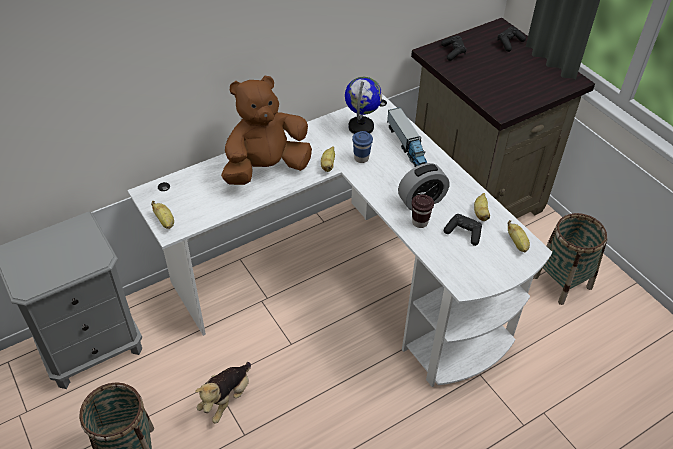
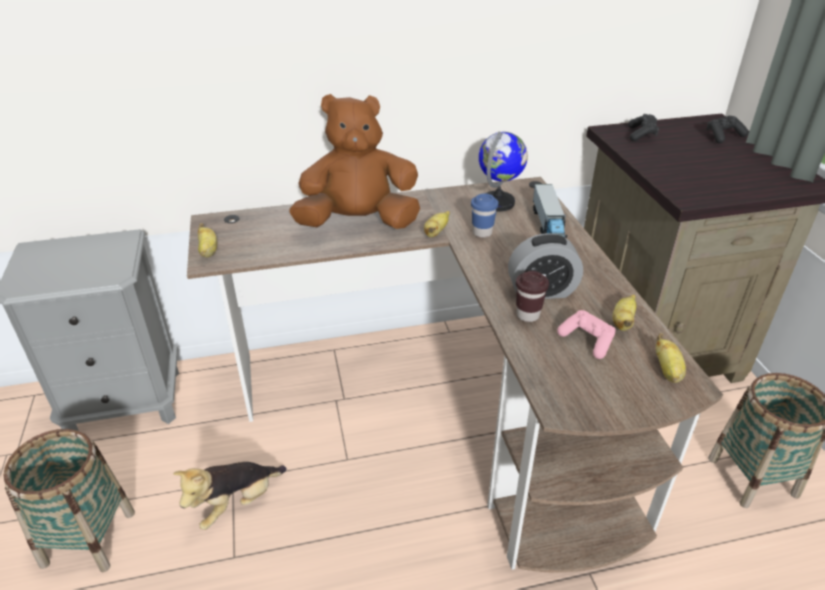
camera: 20 degrees right, 10 degrees down
(349, 282) = (451, 405): white desk -> brown desk
(463, 233) = (587, 341): black game controller -> pink game controller

